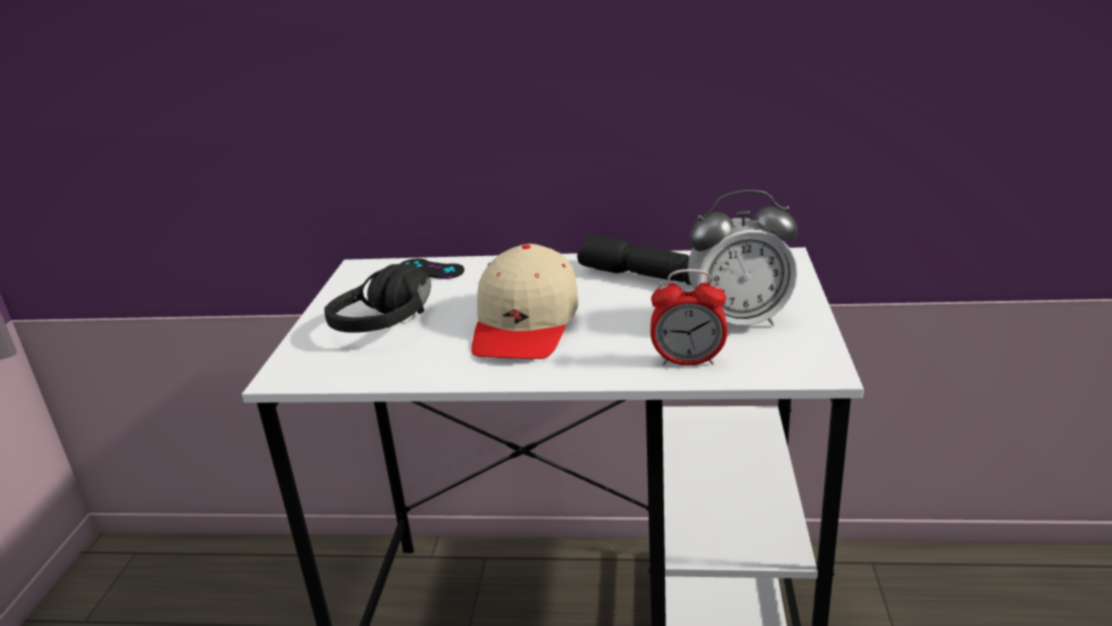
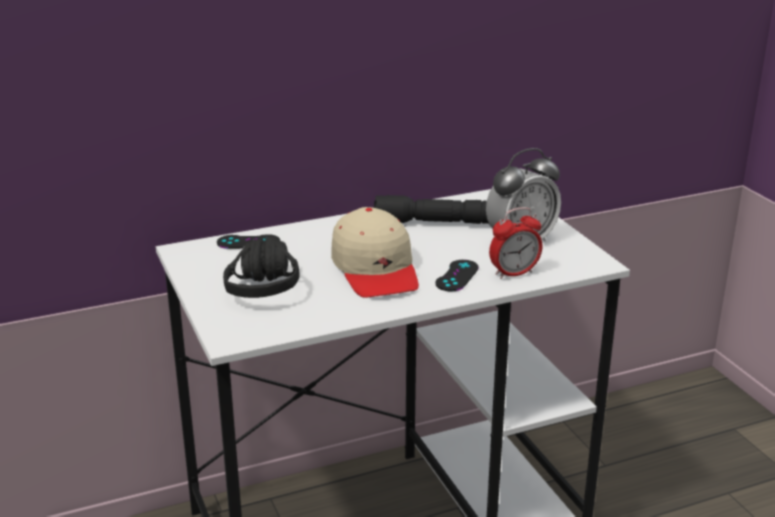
camera: 30 degrees left, 0 degrees up
(611, 350) = (457, 276): none -> black game controller

